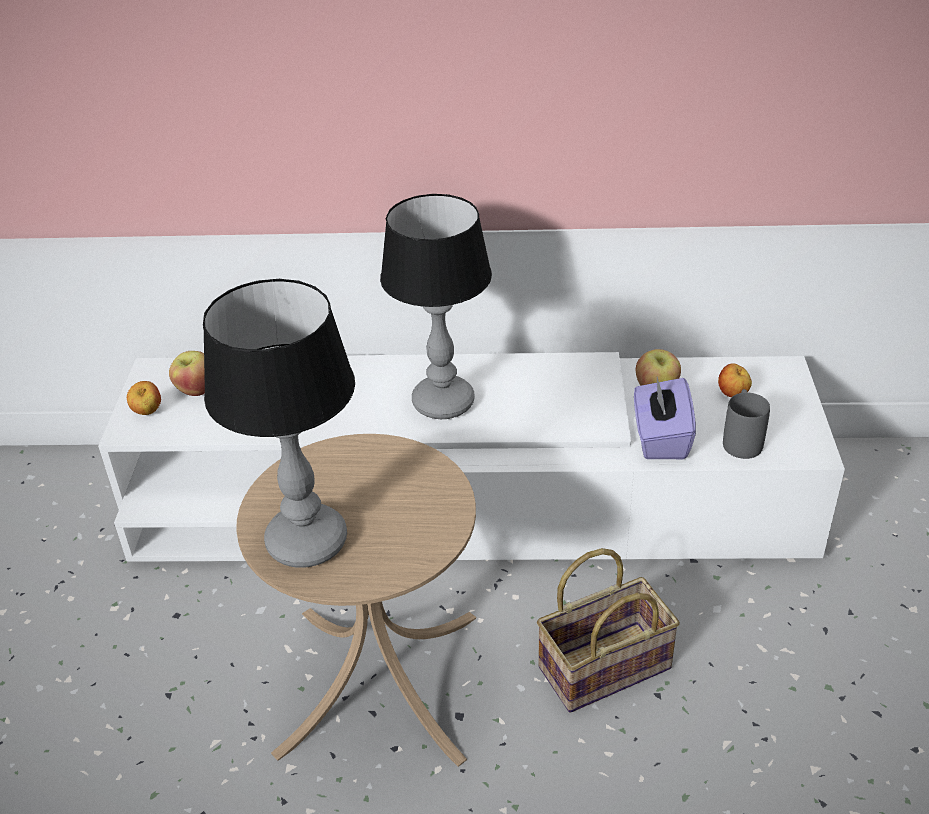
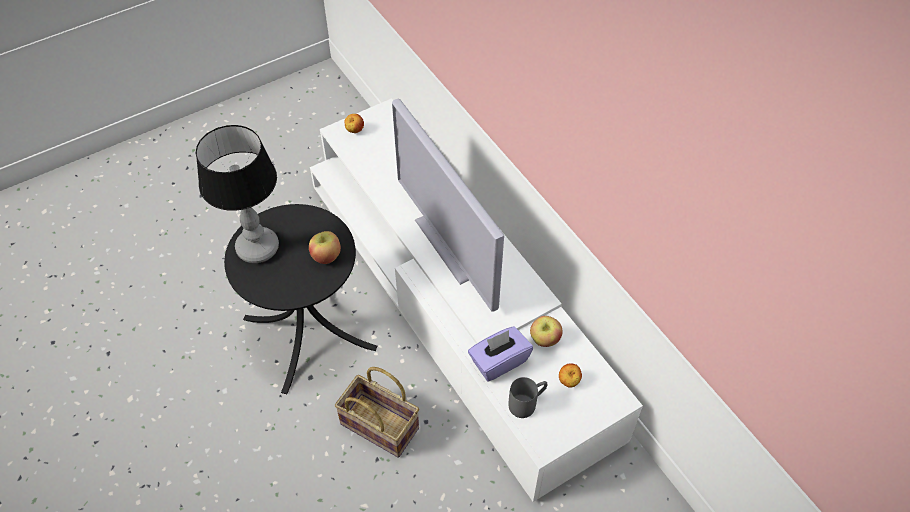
camera: 55 degrees right, 15 degrees up
(195, 390) = (384, 137): apple -> apple (326, 256)
(379, 682) = (310, 333): beige side table -> black side table
(444, 402) = (451, 245): table lamp -> television

